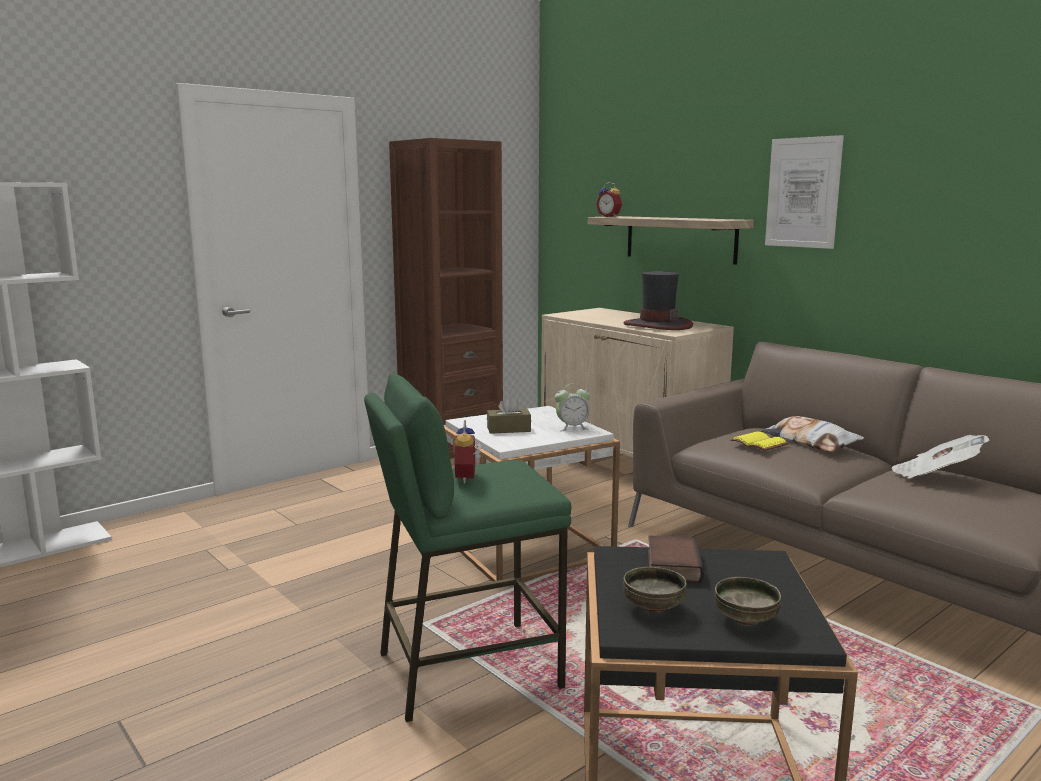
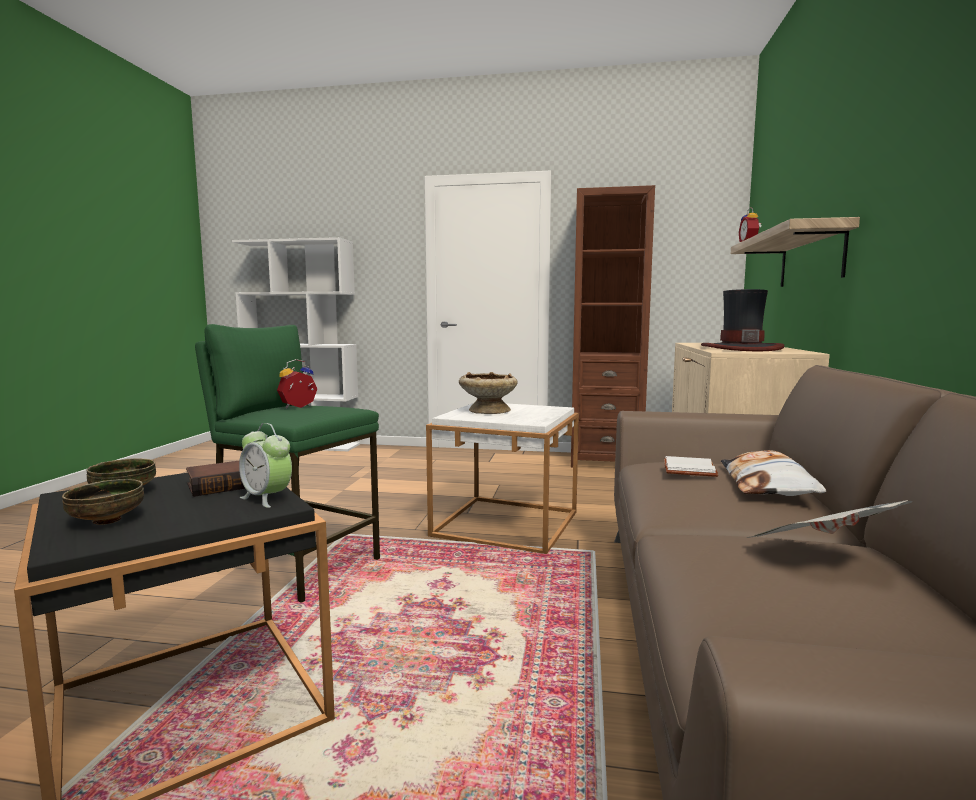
camera: 50 degrees right, 5 degrees down
(508, 429) = (487, 411): brown tissue box -> beige bowl
(572, 427) = (531, 418): alarm clock -> alarm clock (267, 498)
(760, 443) = (691, 469): yellow book -> white book
(803, 192) = (900, 163): picture -> none

